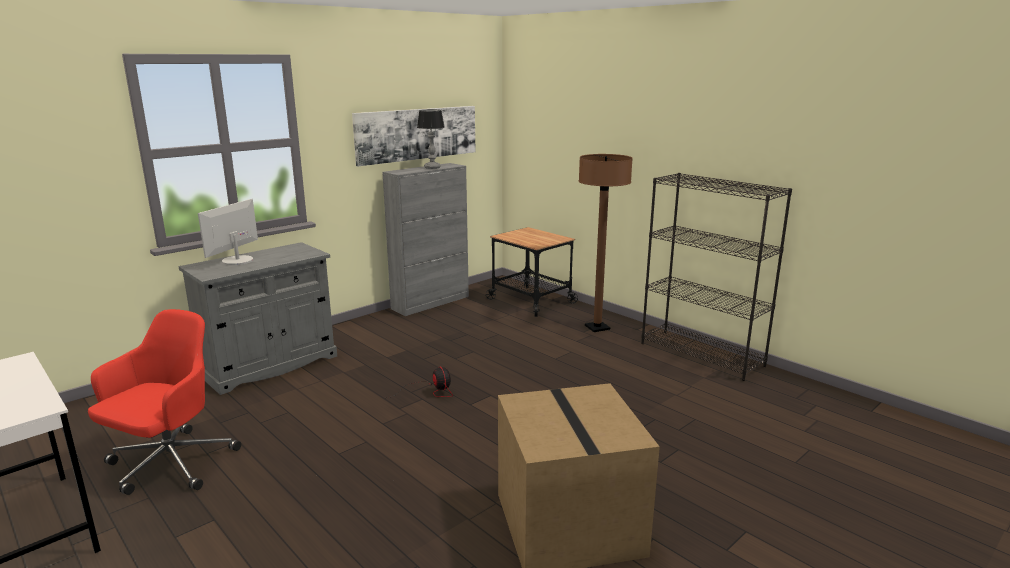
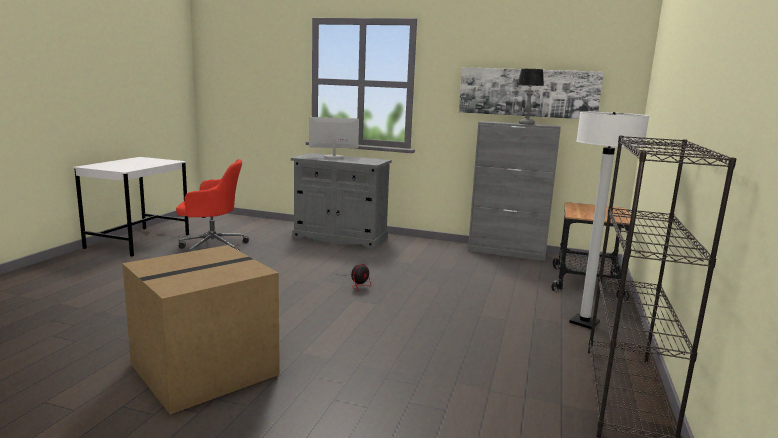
camera: 60 degrees right, 5 degrees down
(597, 328) = (584, 322): brown floor lamp -> white floor lamp

